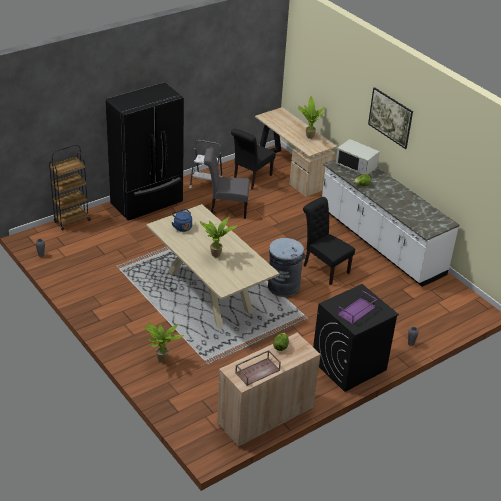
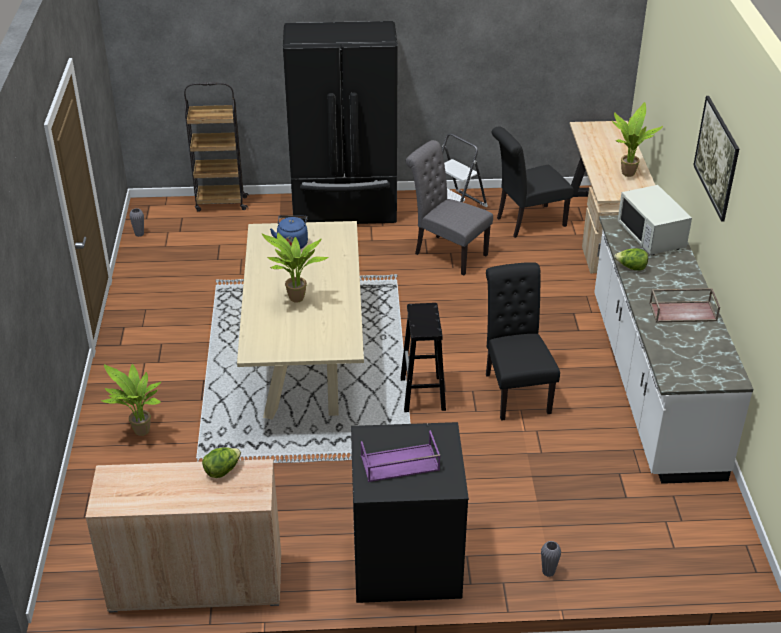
camera: 35 degrees right, 0 degrees up
(257, 371) = (145, 494): brown tray -> brown tray (683, 311)
(283, 286) = (423, 395): grey trash can -> black stool

